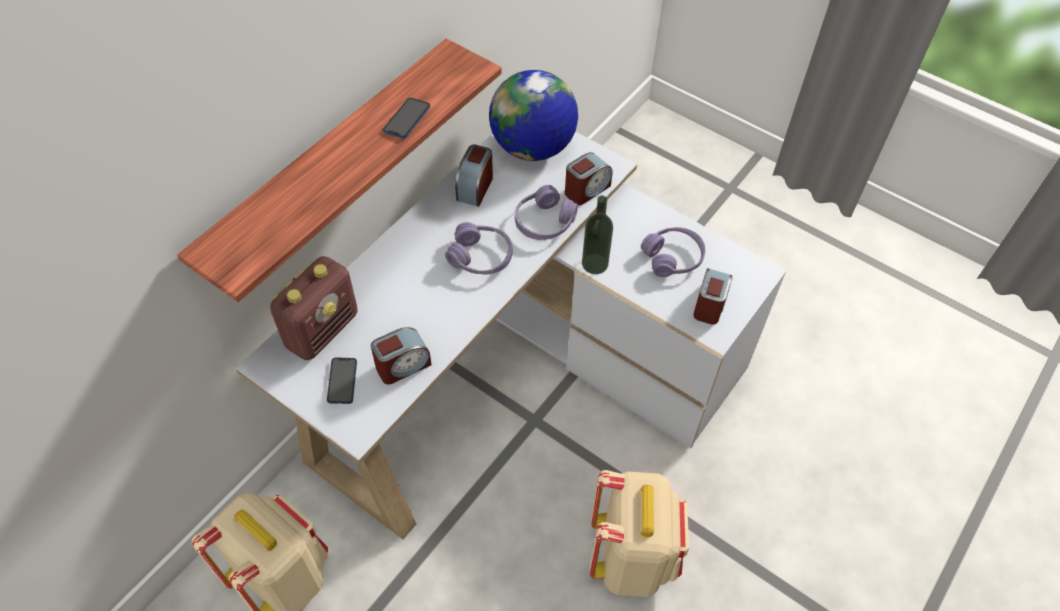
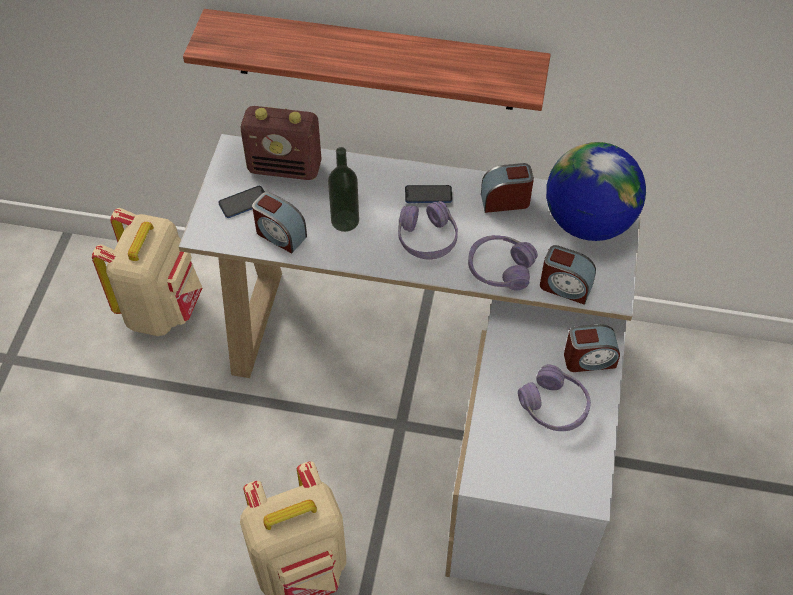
camera: 65 degrees right, 0 degrees up
(407, 119) = (427, 70): phone -> phone (428, 195)
(595, 264) = (502, 342): bottle -> bottle (345, 221)
(710, 305) = (515, 461): alarm clock -> alarm clock (589, 359)

